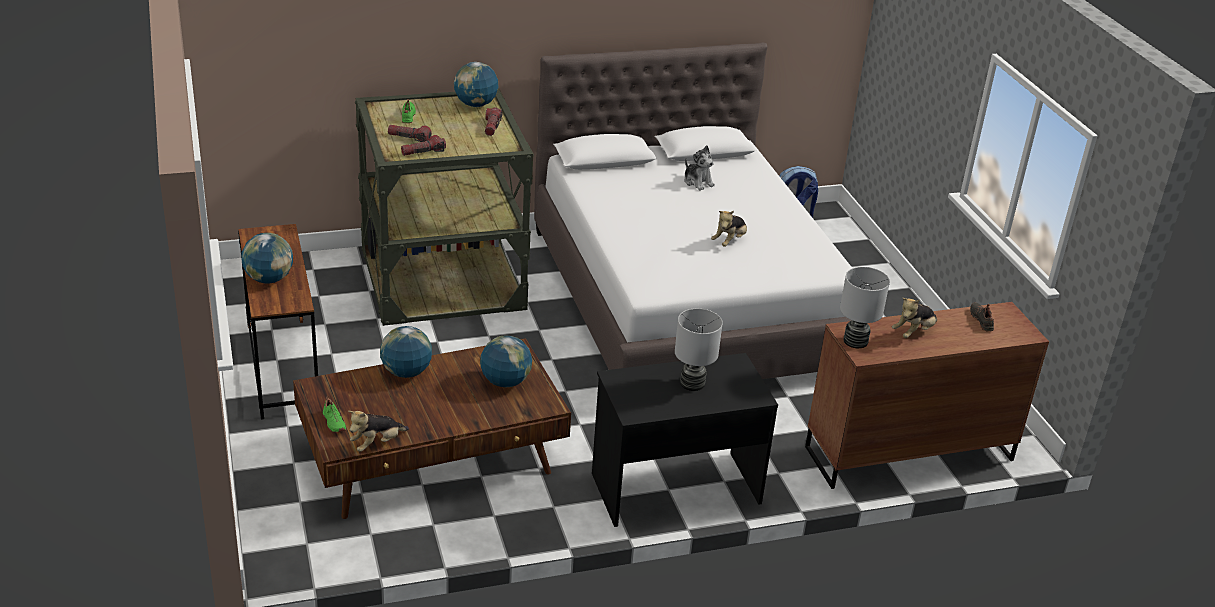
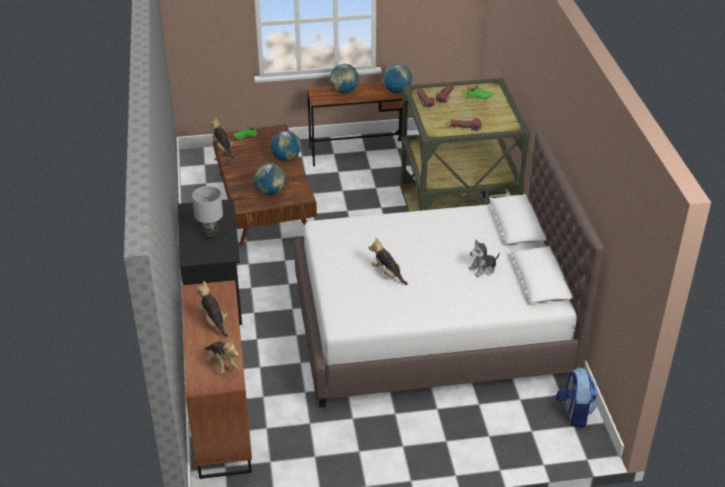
camera: 100 degrees right, 5 degrees up
(475, 104) = (501, 122): globe -> globe (397, 91)
(855, 341) = (210, 290): grey table lamp -> none
(982, 320) = (221, 363): black shoe -> plush toy

